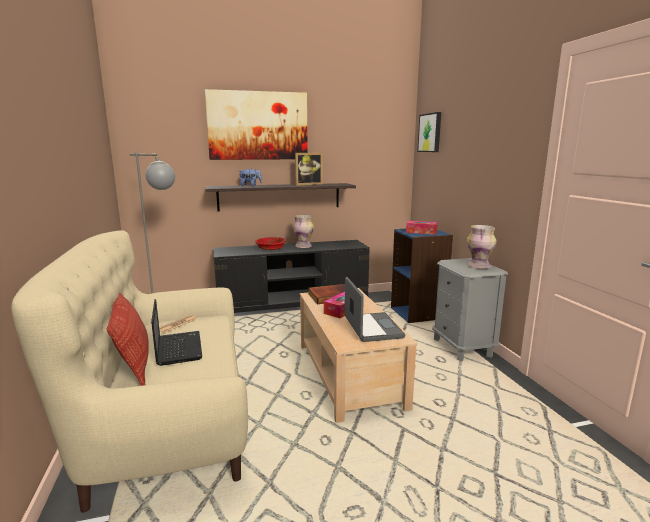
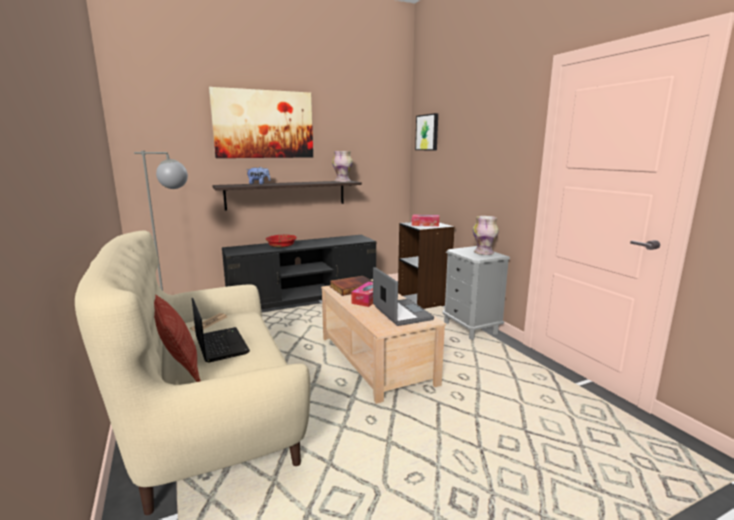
camera: 10 degrees left, 0 degrees up
(304, 246) = (313, 242): vase -> vase (343, 181)
(308, 184) = (314, 182): picture frame -> none
(418, 313) = (424, 301): blue bookcase -> black bookcase

